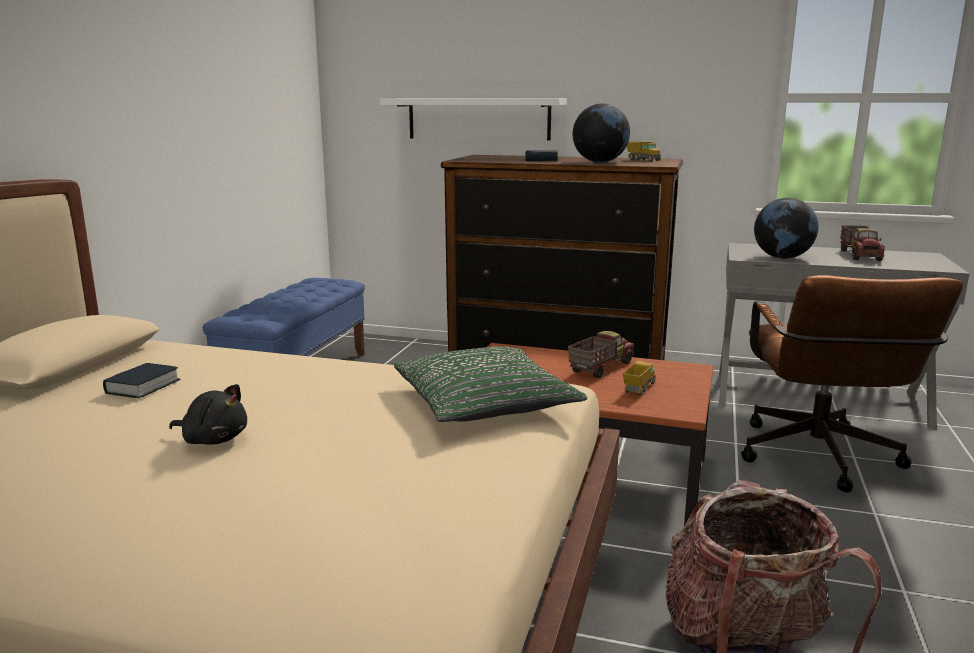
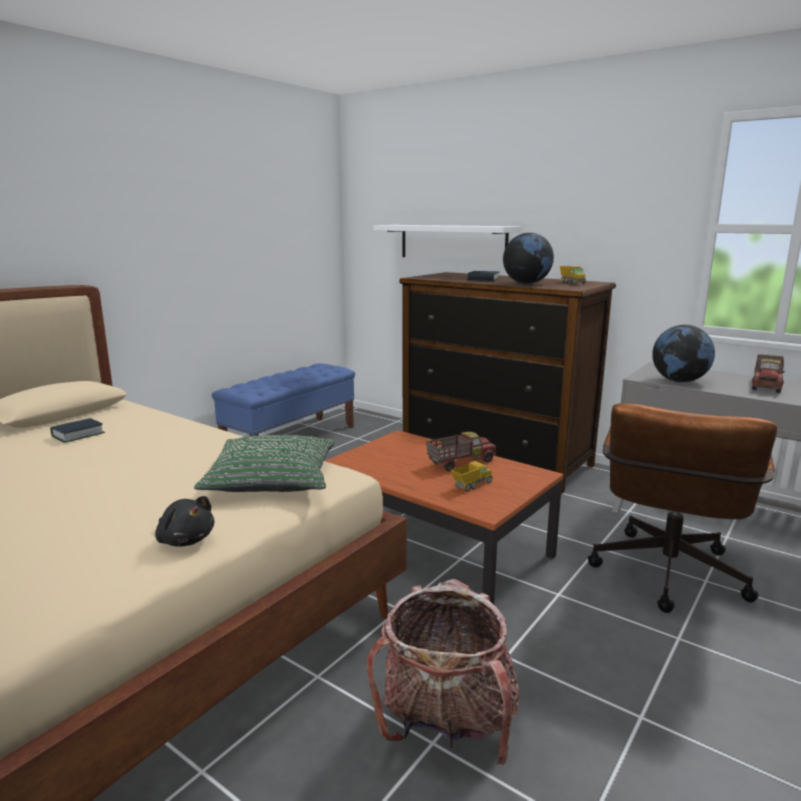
camera: 20 degrees right, 0 degrees up
(213, 439) = (66, 478): black plush toy -> black plush toy (185, 540)

